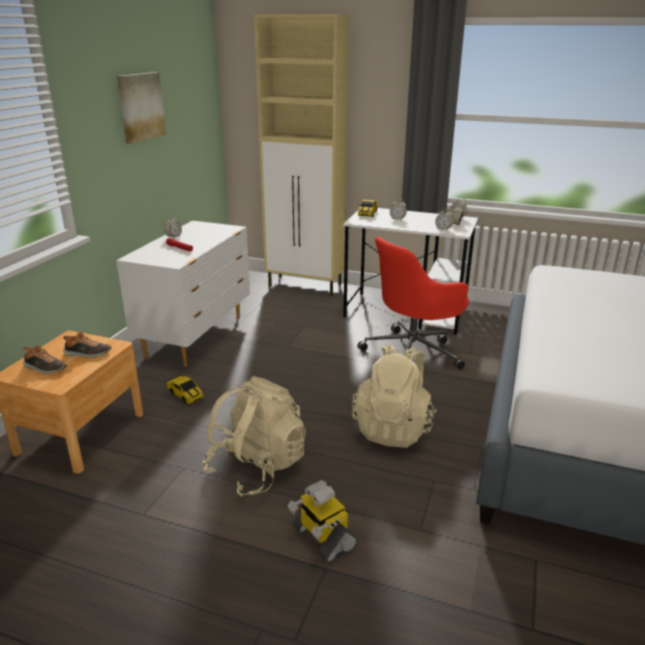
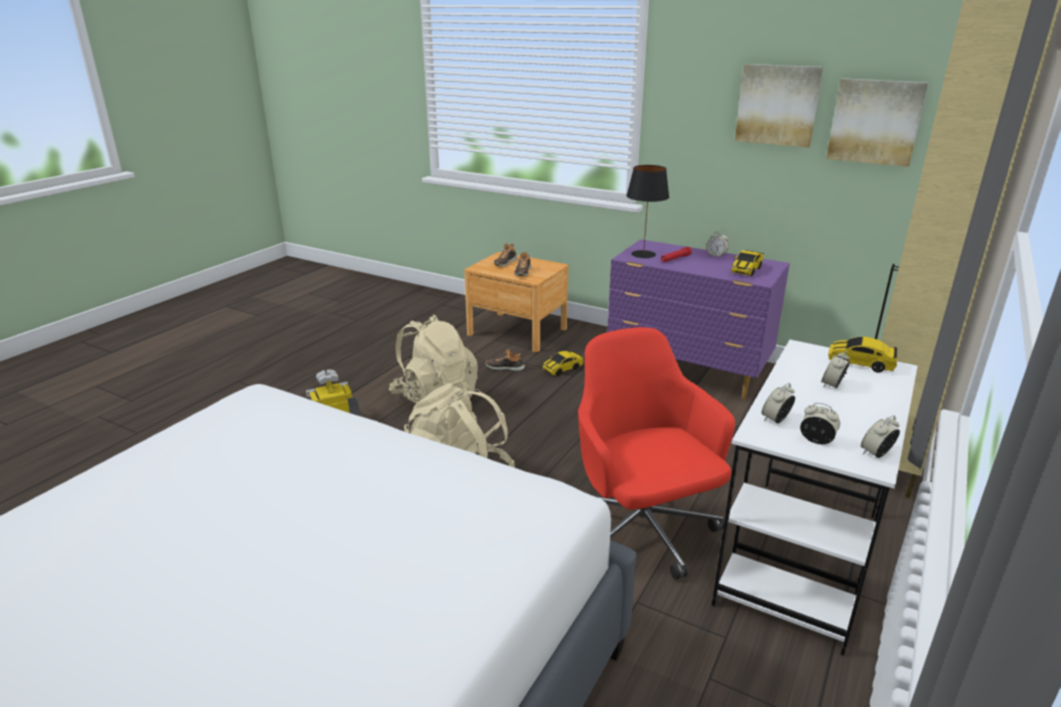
camera: 100 degrees right, 0 degrees up
(166, 258) = (643, 254): none -> black table lamp
(180, 430) = (505, 367): none -> shoe
(182, 106) = (875, 121): none -> picture
(197, 336) = (688, 373): white dresser -> purple dresser
(209, 230) = (746, 270): none -> toy car

